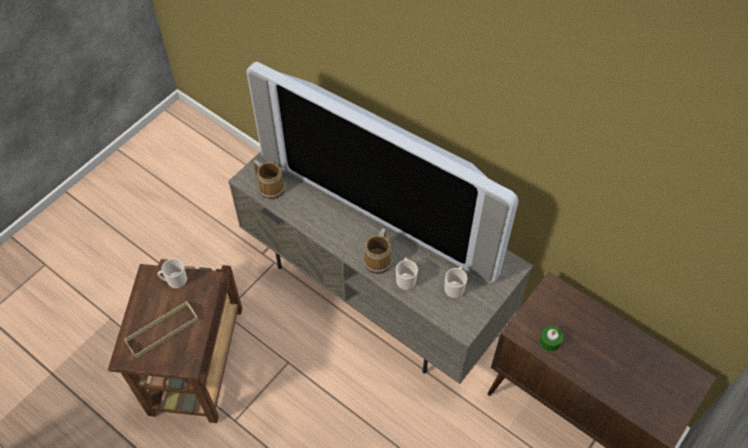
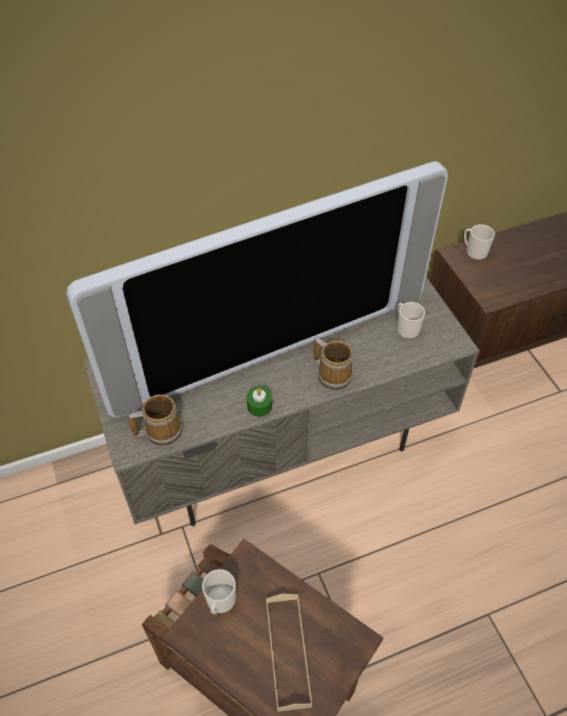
camera: 60 degrees left, 5 degrees down
(405, 279) = (372, 362): mug -> mug (474, 251)
(549, 341) = (513, 284): green candle -> green candle (259, 406)

